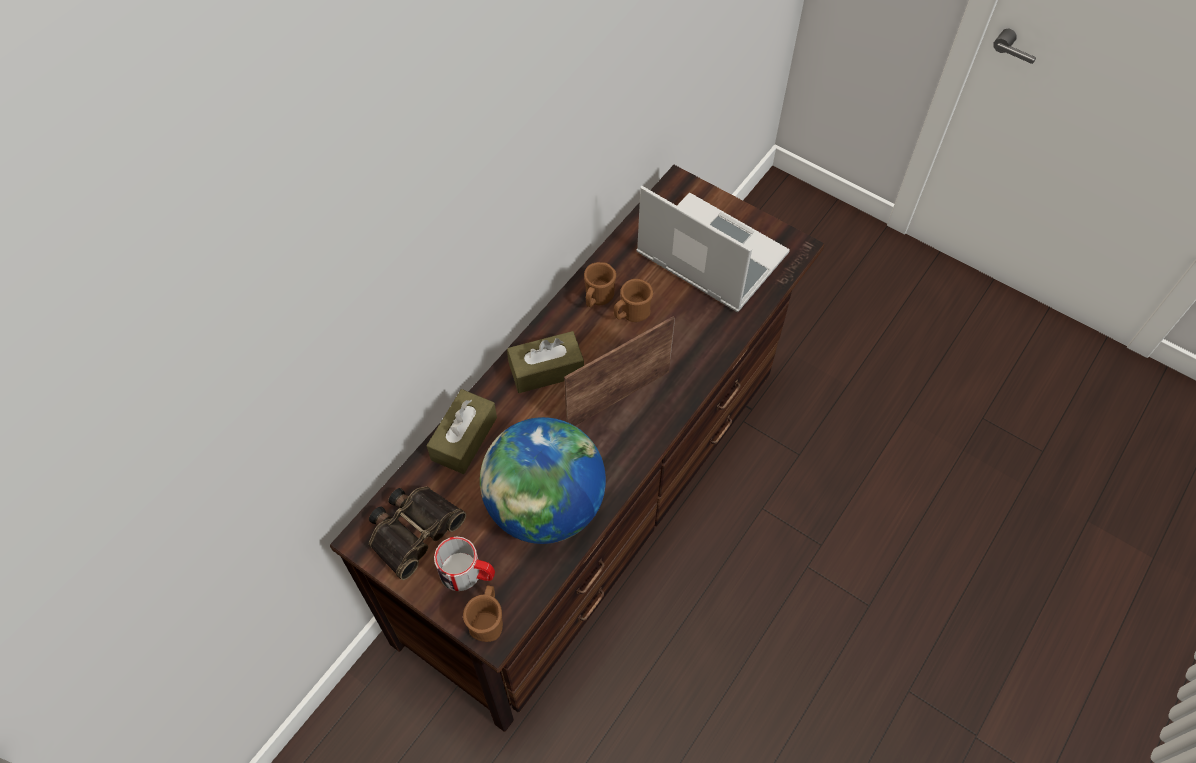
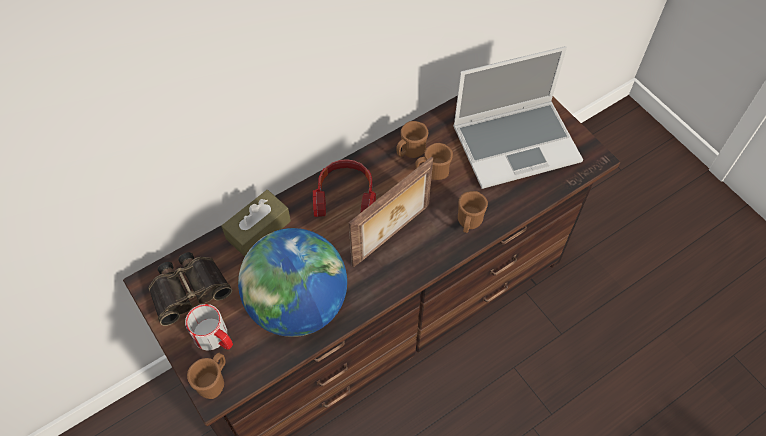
camera: 20 degrees right, 0 degrees up
(546, 370) = (345, 196): brown tissue box -> headphones
(617, 398) = (392, 236): picture frame -> picture frame turned 150 degrees clockwise
(693, 358) = (468, 223): none -> brown mug
(708, 255) = (516, 143): laptop -> laptop turned 105 degrees clockwise

